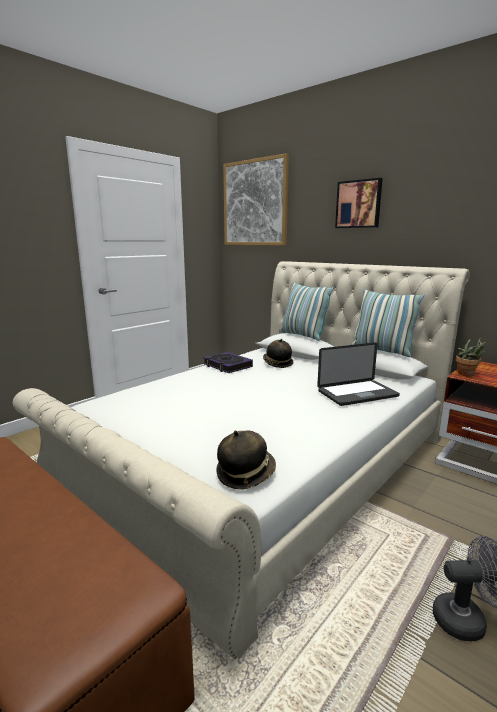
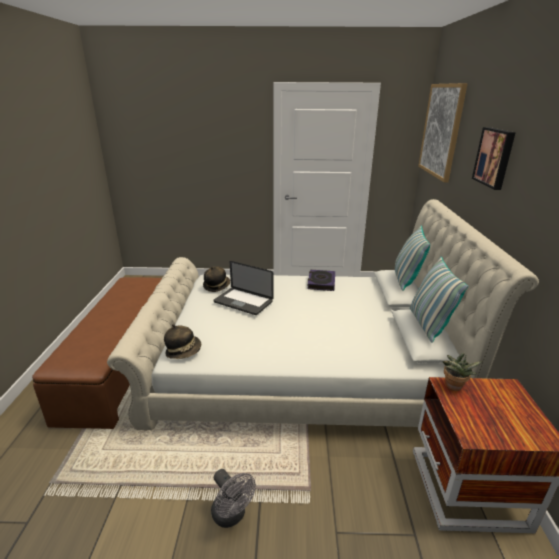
camera: 50 degrees right, 10 degrees up
(277, 364) = (358, 296): hat -> hat (216, 286)
(357, 394) = (347, 349): laptop -> laptop (243, 302)

